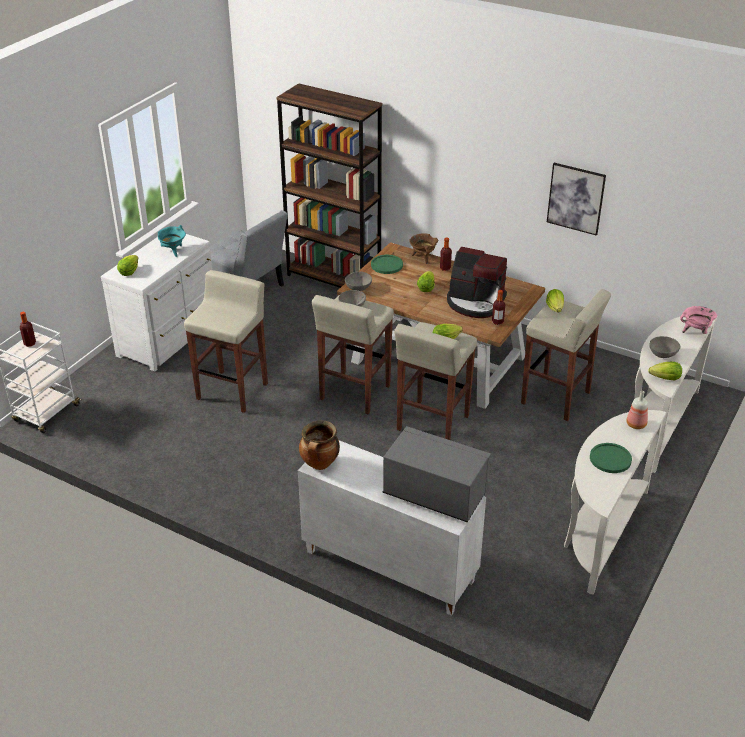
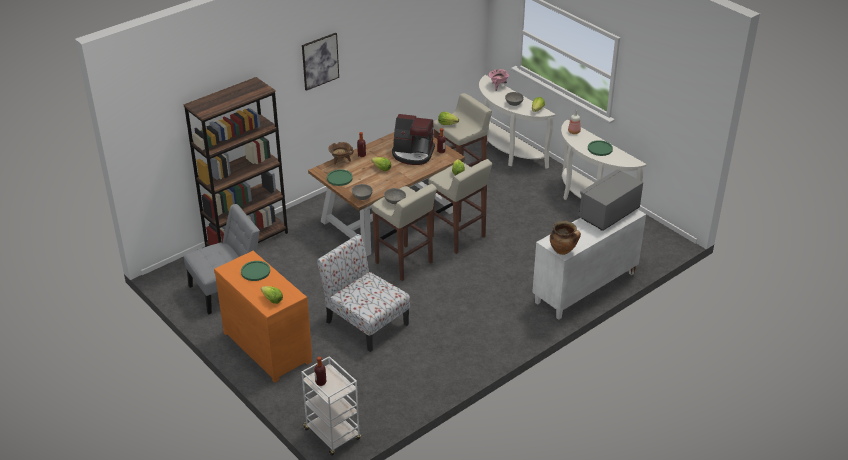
camera: 70 degrees left, 0 degrees up
(170, 338) = (269, 345): white dresser -> orange dresser
(173, 251) = (255, 271): turquoise cooking pot -> green plate
(233, 391) = (365, 322): beige stool -> chair
(475, 302) = (413, 154): coffee machine -> coffee machine turned 60 degrees clockwise
(576, 198) = (391, 59): picture -> picture (320, 61)

